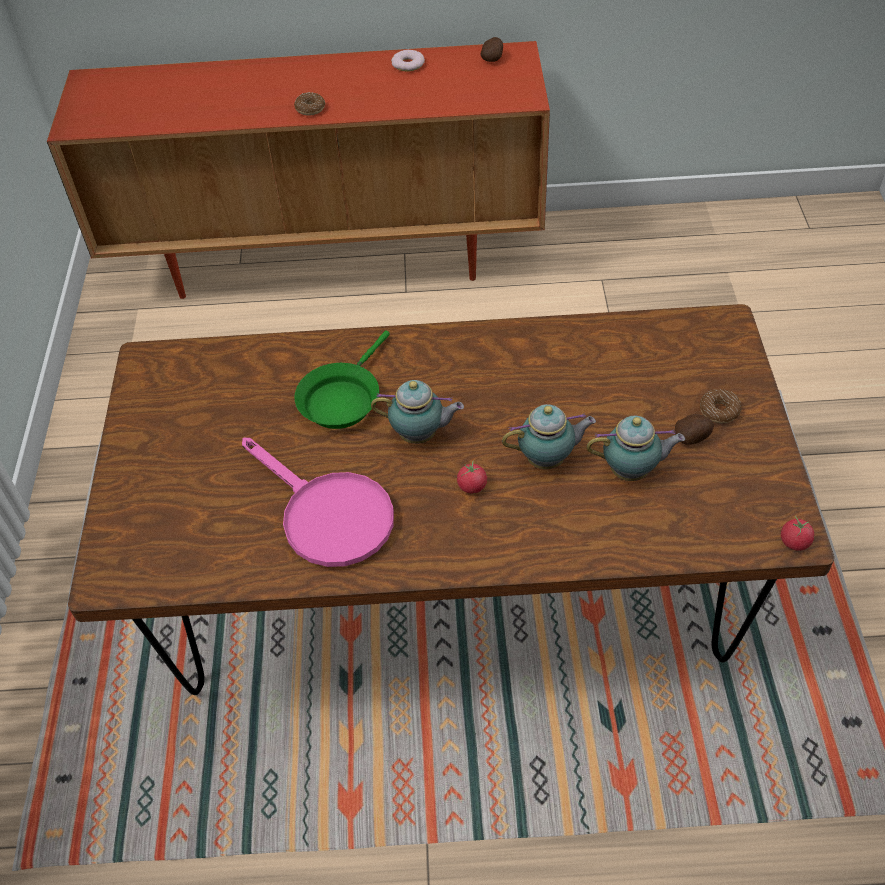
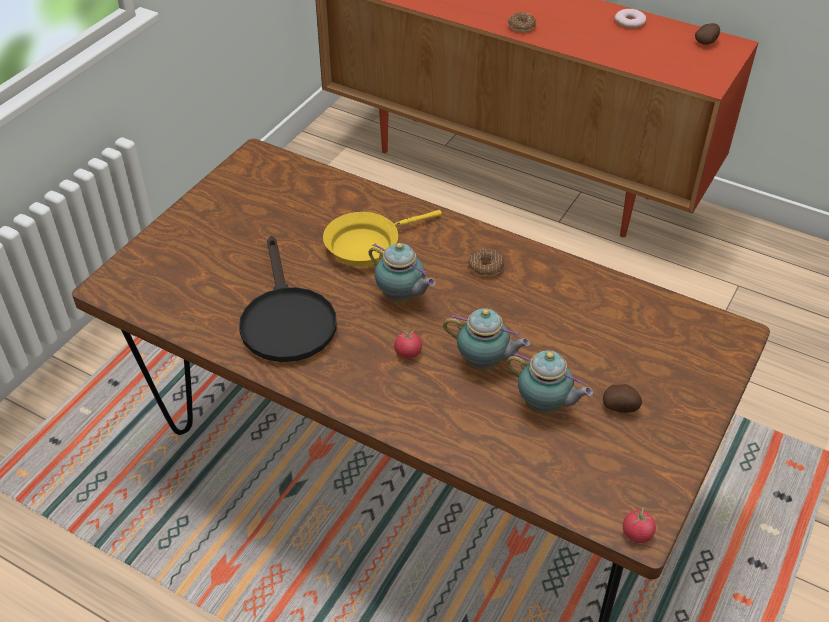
camera: 30 degrees right, 5 degrees down
(327, 515) = (286, 319): pink frying pan -> black frying pan
(342, 399) = (367, 244): green frying pan -> yellow frying pan
(719, 411) = (664, 398): donut -> donut (486, 267)

